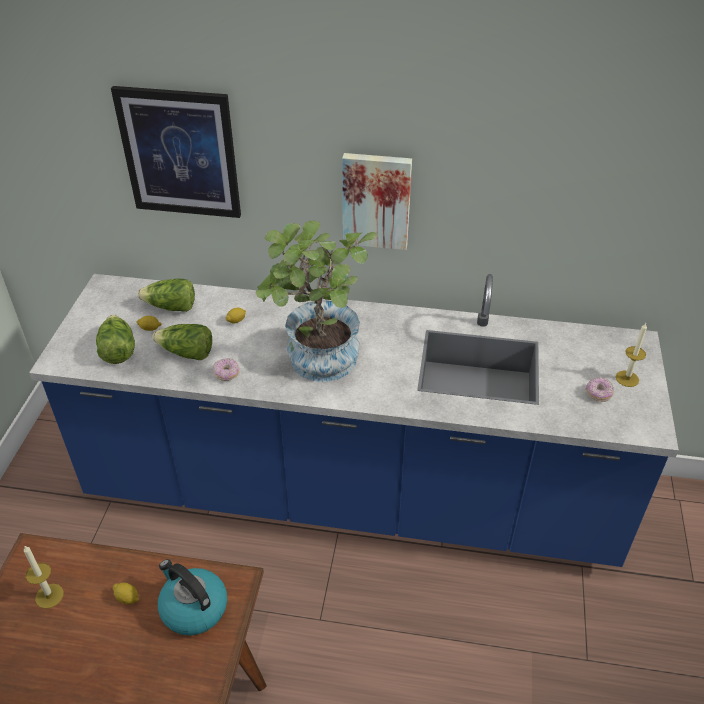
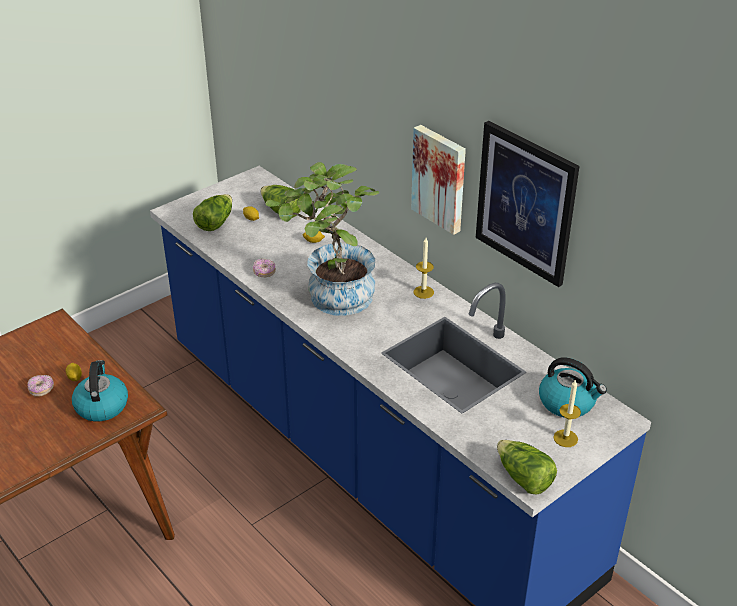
camera: 40 degrees right, 5 degrees down
(49, 596) = (39, 350): candle -> candle (423, 292)
(180, 153) = (320, 83): picture -> picture (525, 203)
(187, 353) = (255, 246): lettuce -> lettuce (523, 478)
(593, 349) = (568, 402): none -> kettle
(598, 394) = (523, 434): donut -> donut (41, 389)

